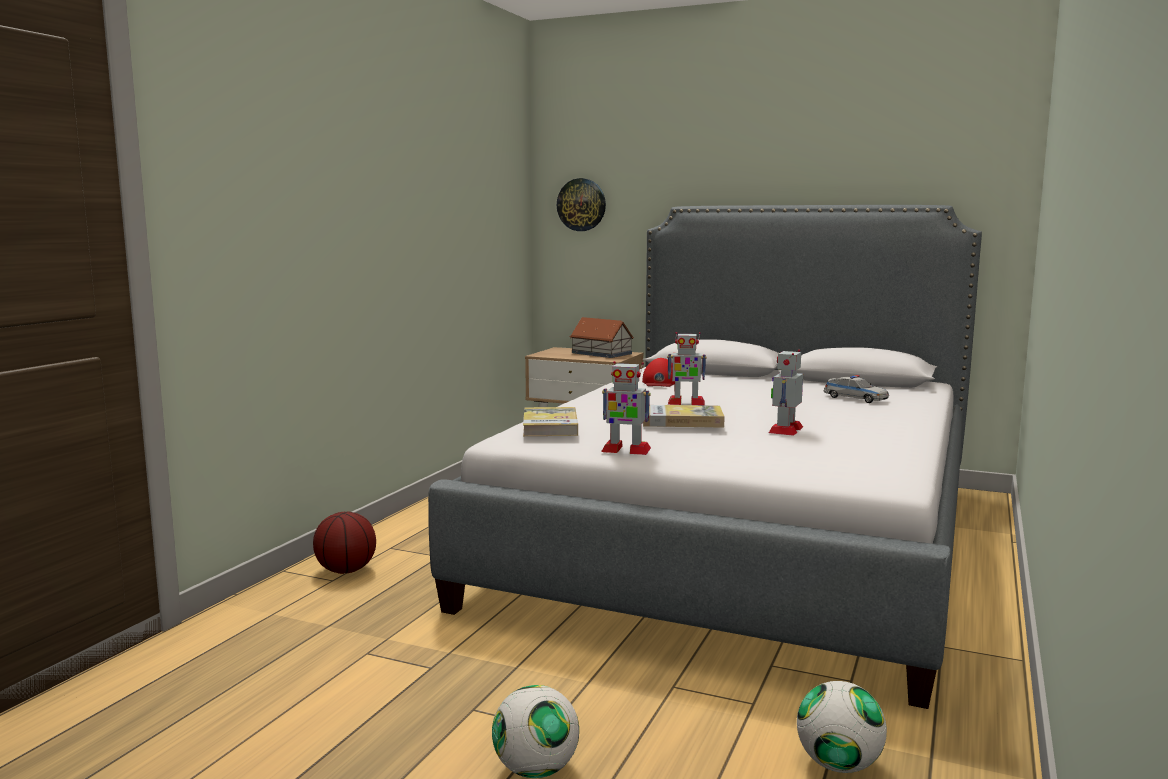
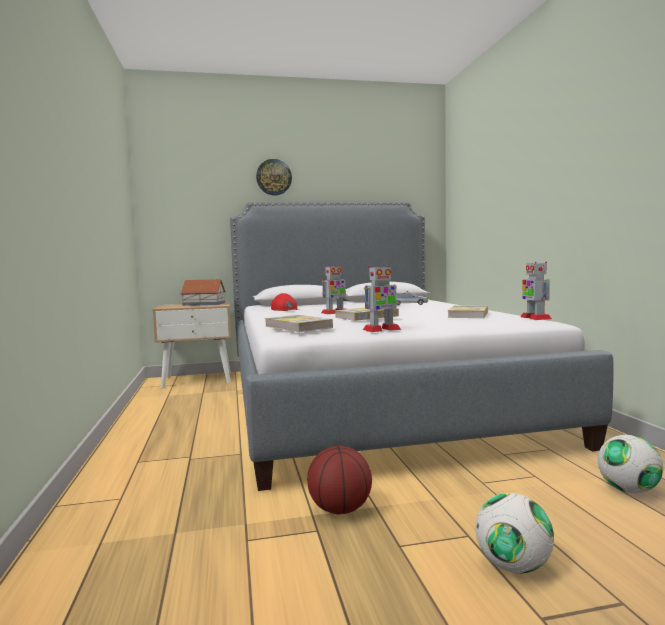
camera: 35 degrees left, 5 degrees down
(345, 571) = (122, 488): basketball -> basketball (339, 510)
(581, 204) = (175, 202): wall clock -> wall clock (274, 177)
(785, 430) = (425, 315): toy robot -> toy robot (535, 318)
(842, 442) = (468, 315): none -> book

